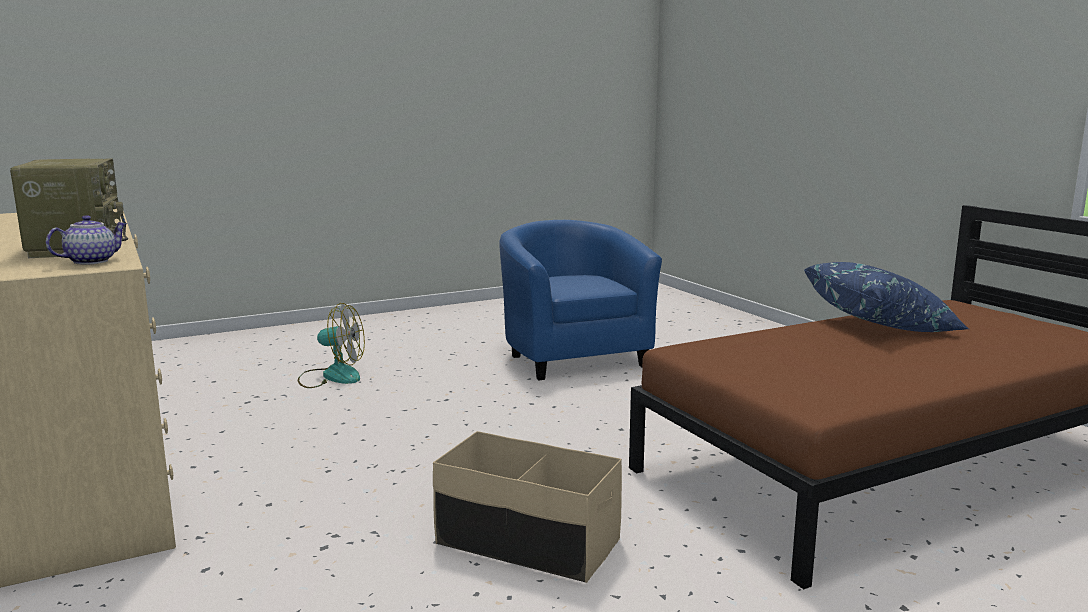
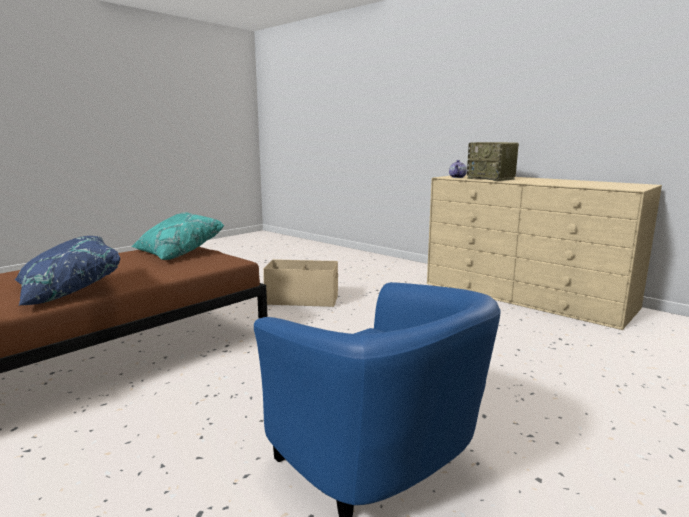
camera: 160 degrees right, 0 degrees up
(332, 376) = (566, 373): fan -> none
(798, 380) = (177, 253): none -> turquoise pillow

